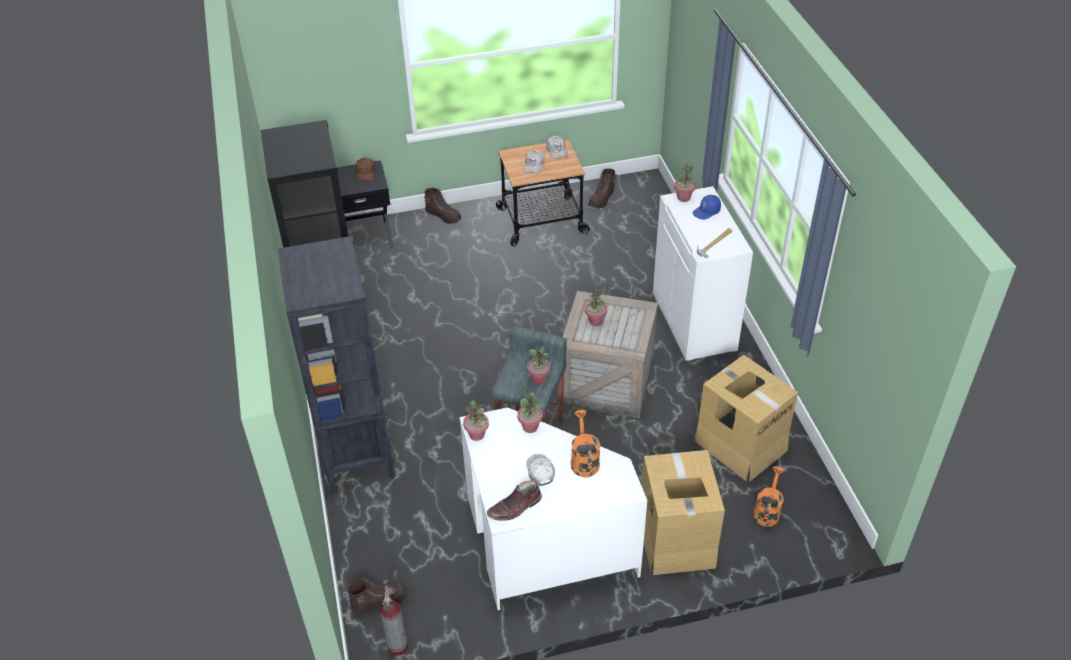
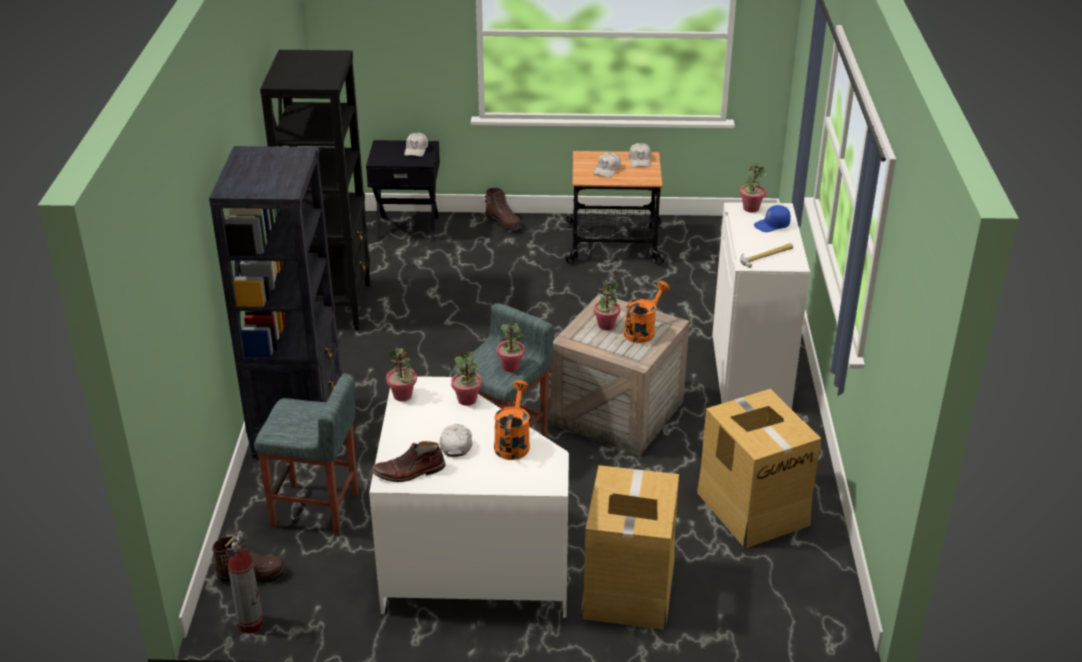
camera: 15 degrees right, 10 degrees down
(366, 173) = (416, 149): brown cap -> white cap
(406, 529) = (316, 510): none -> grey stool
(602, 199) = (694, 235): brown boot -> none
(767, 510) = (756, 582): orange watering can -> orange watering can (642, 330)

